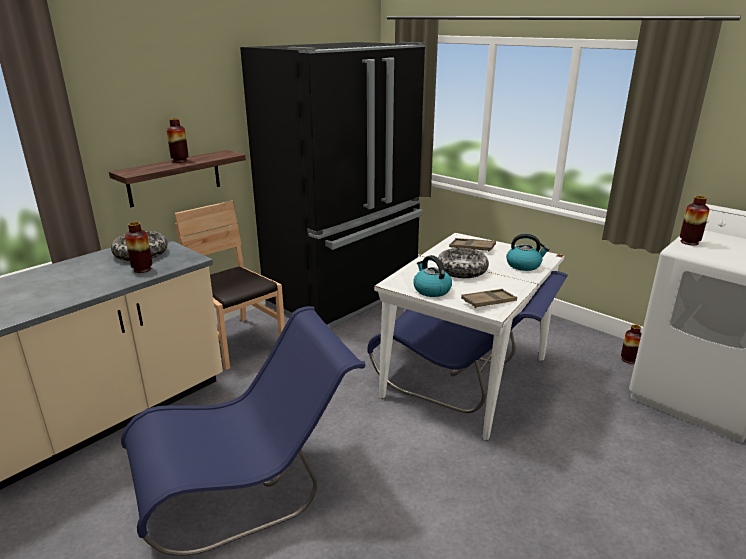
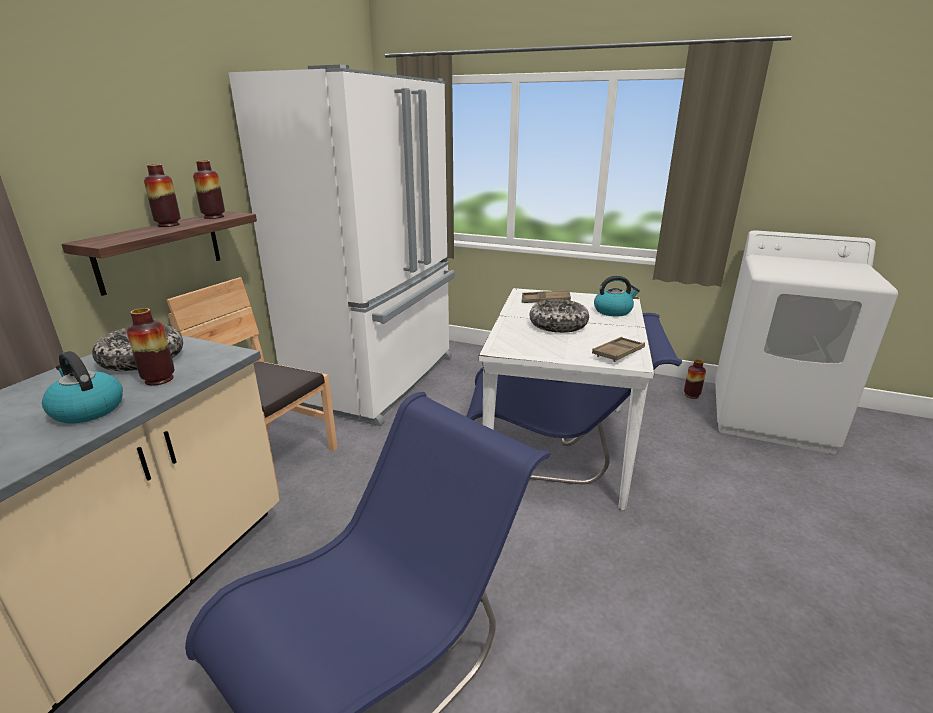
camera: 20 degrees left, 0 degrees up
(346, 296) = (379, 379): black fridge -> white fridge
(431, 290) = (546, 350): kettle -> kettle (87, 409)
(689, 242) = (768, 266): vase -> vase (214, 217)

